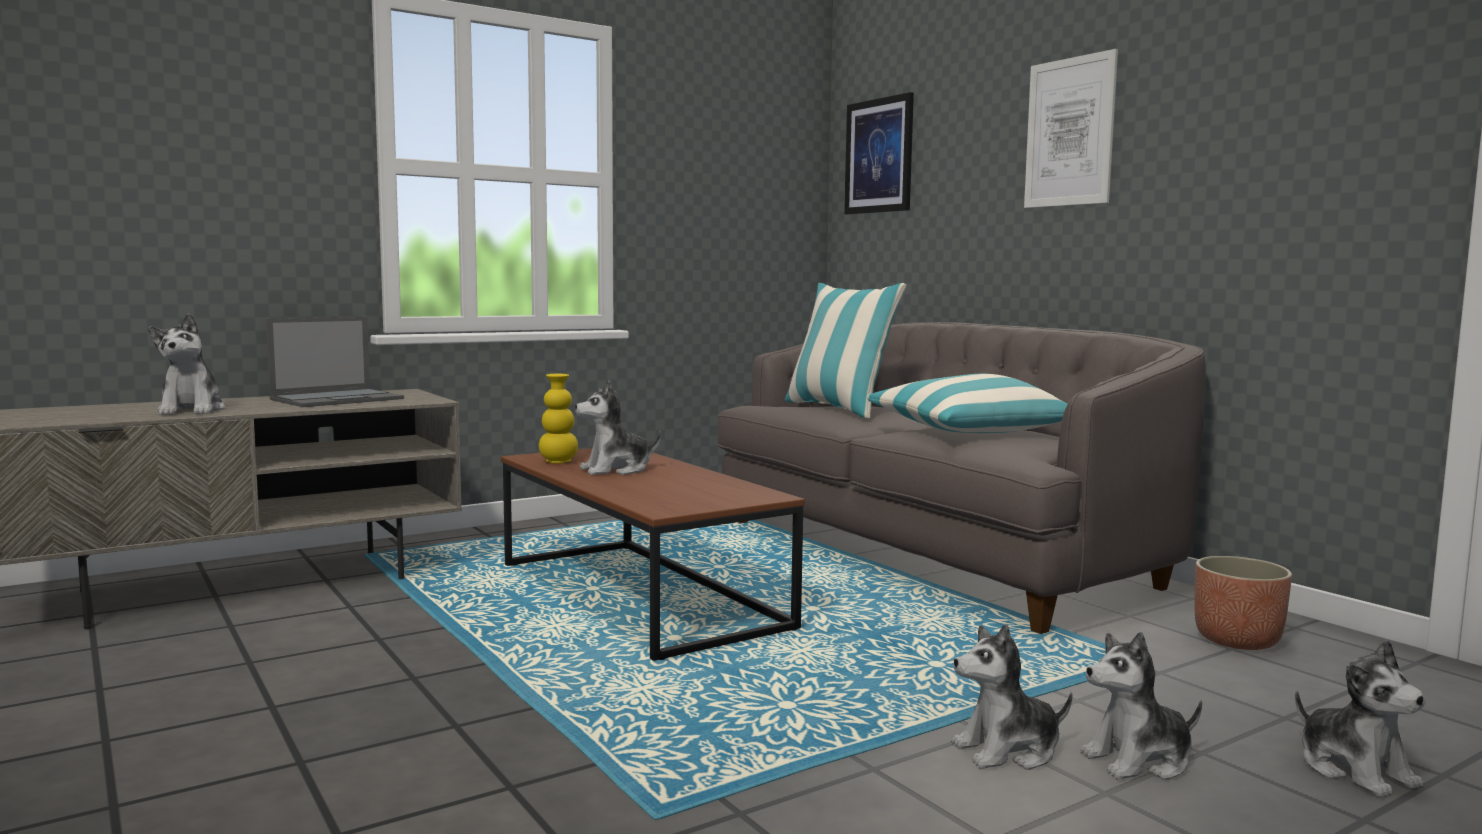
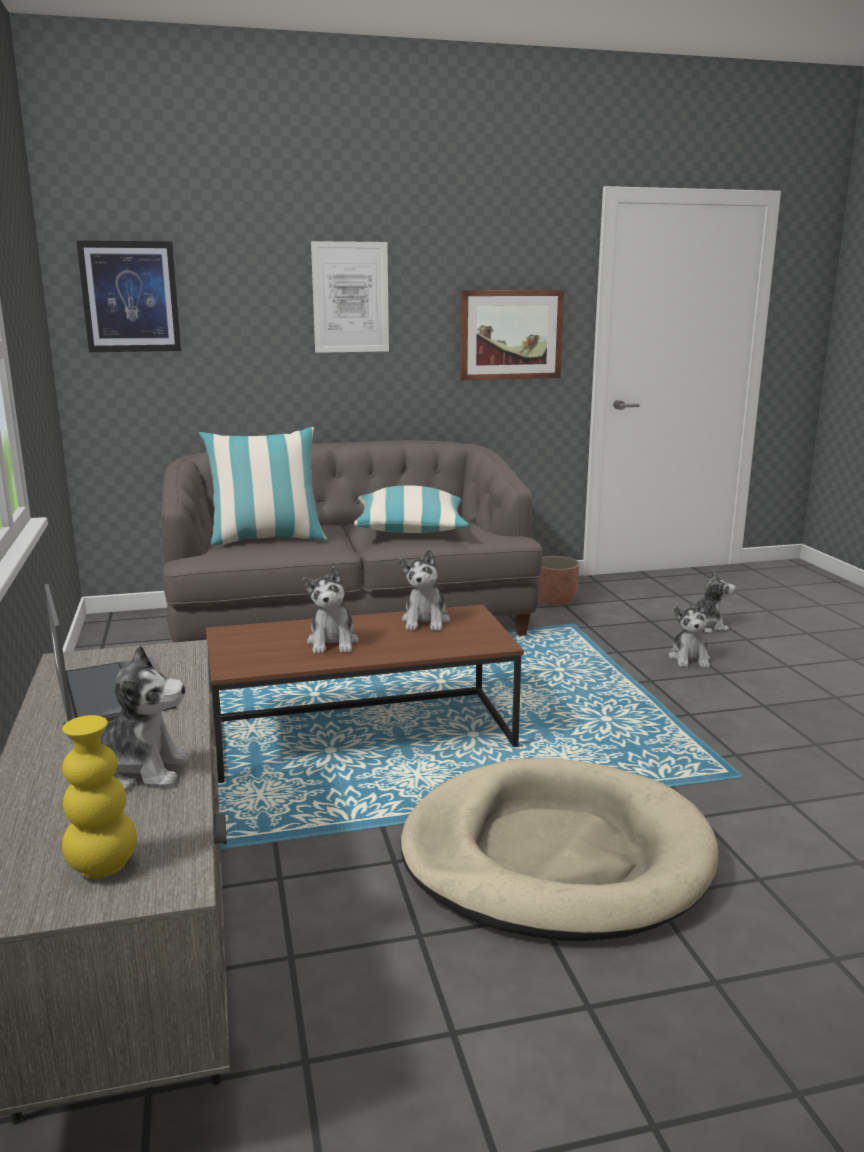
camera: 70 degrees left, 10 degrees up
(390, 704) = (555, 856): none -> beige dog bed
(558, 462) = (272, 659): yellow vase -> yellow vase (103, 867)
(1008, 751) = (675, 681): plush toy -> plush toy (426, 621)
(1295, 166) = (510, 334): none -> picture

